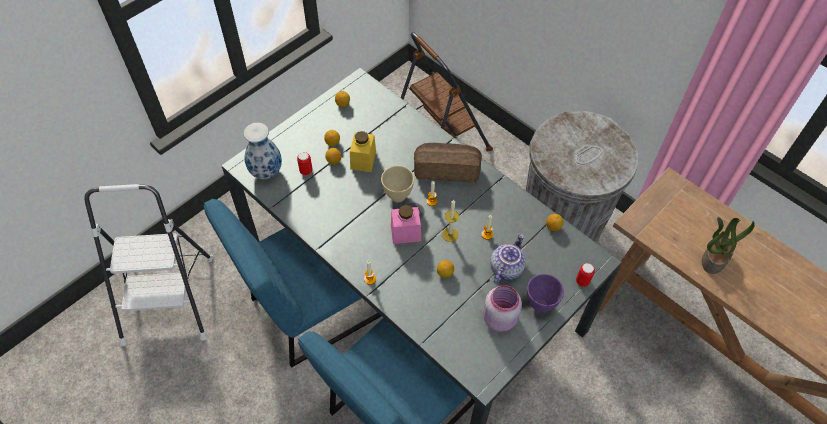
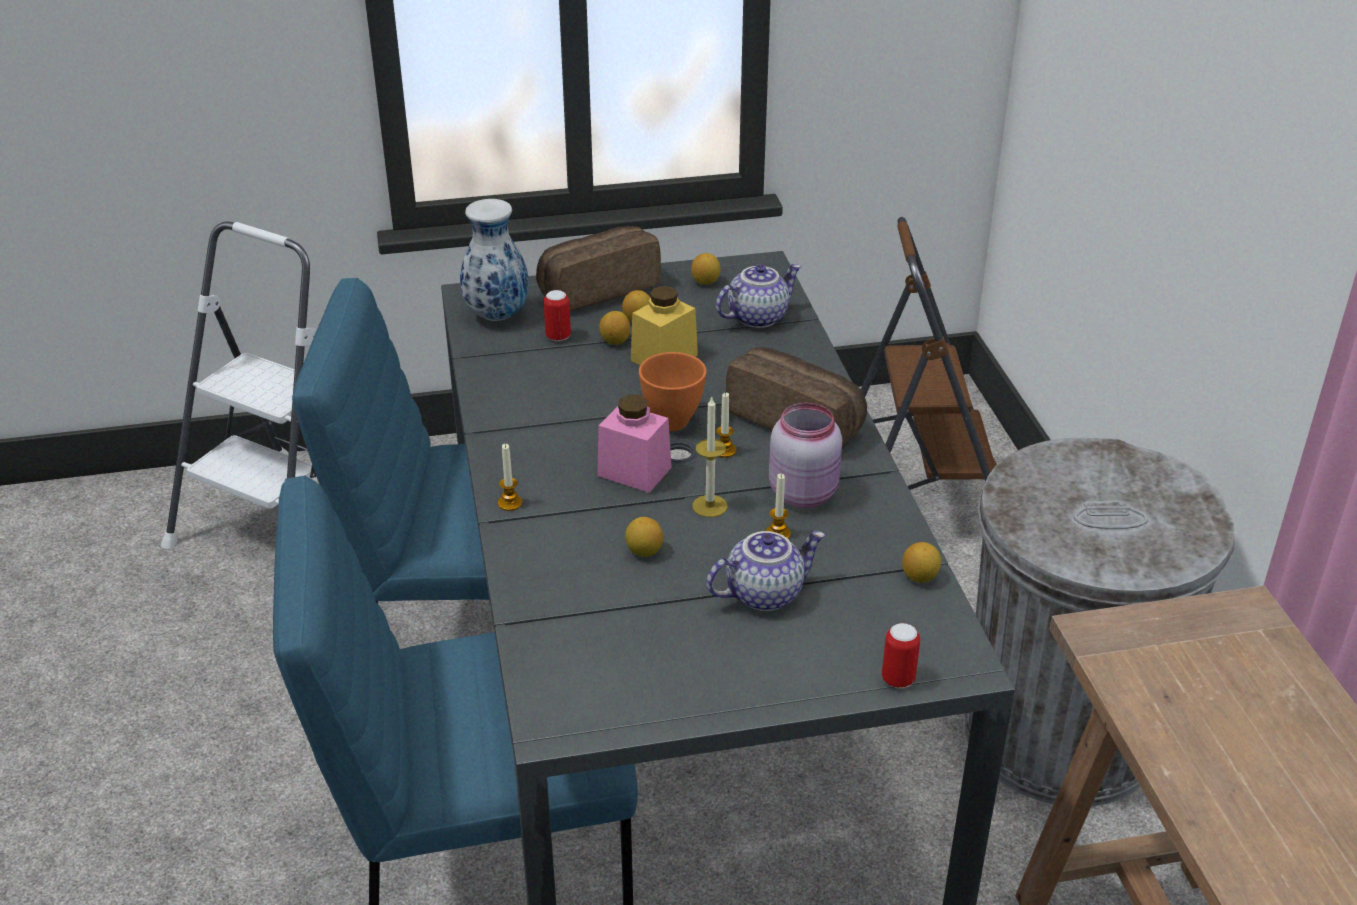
camera: 35 degrees right, 20 degrees down
(297, 132) = (597, 288): none -> bread
(382, 115) = (757, 317): none -> teapot
(397, 196) = (671, 421): beige bowl -> orange bowl
(499, 317) = (678, 655): pink jar -> pink jar (804, 492)
(540, 304) = (776, 673): purple bowl -> none
(714, 258) = (1233, 768): potted plant -> none

